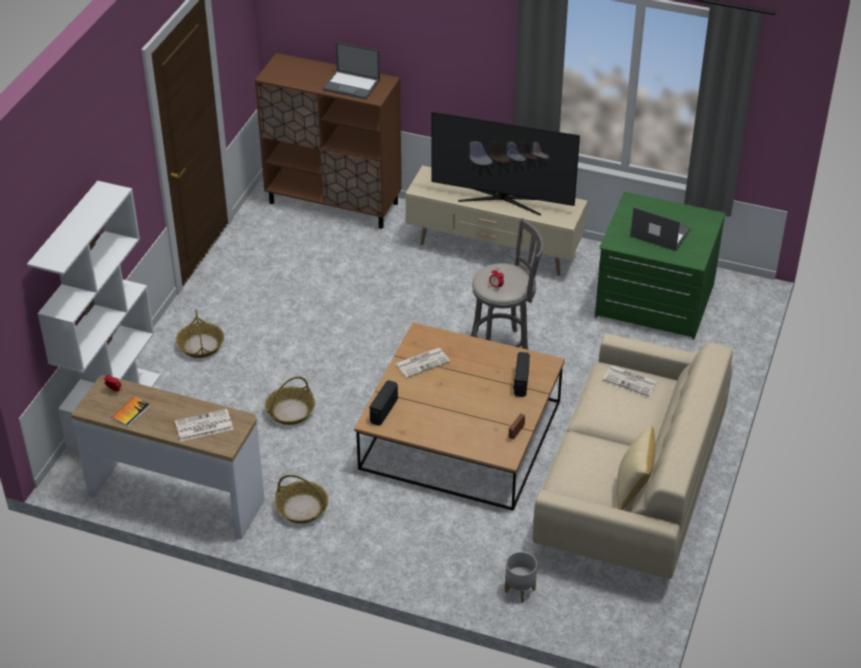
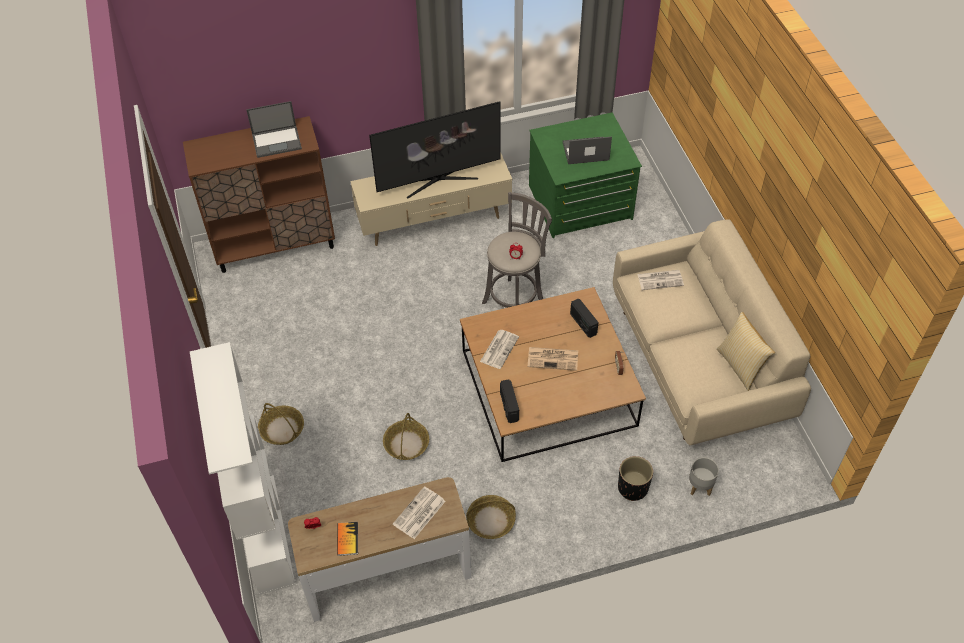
camera: 35 degrees left, 10 degrees up
(455, 555) = (633, 487): none -> black planter
(463, 395) = (553, 358): none -> newspaper

